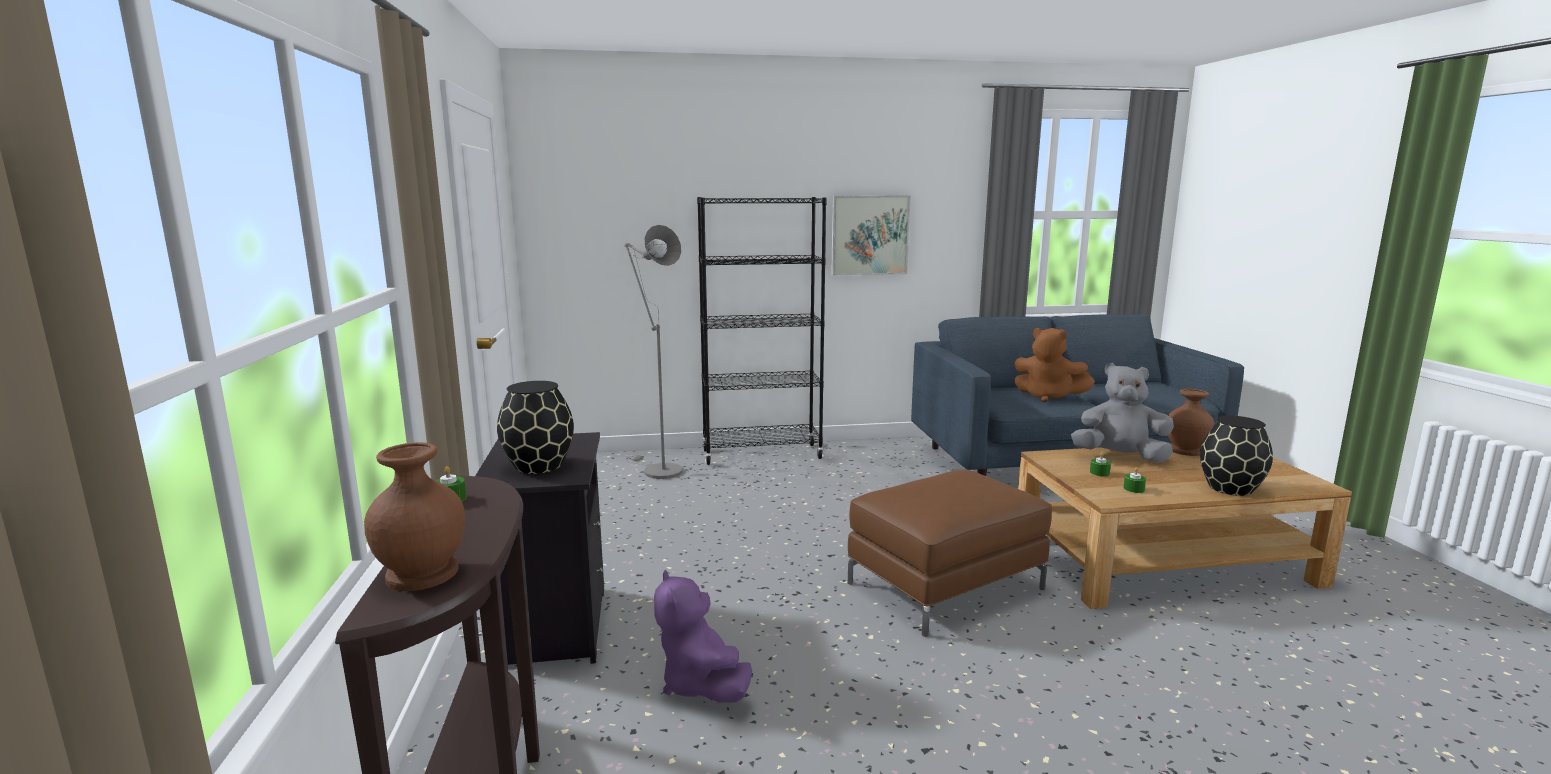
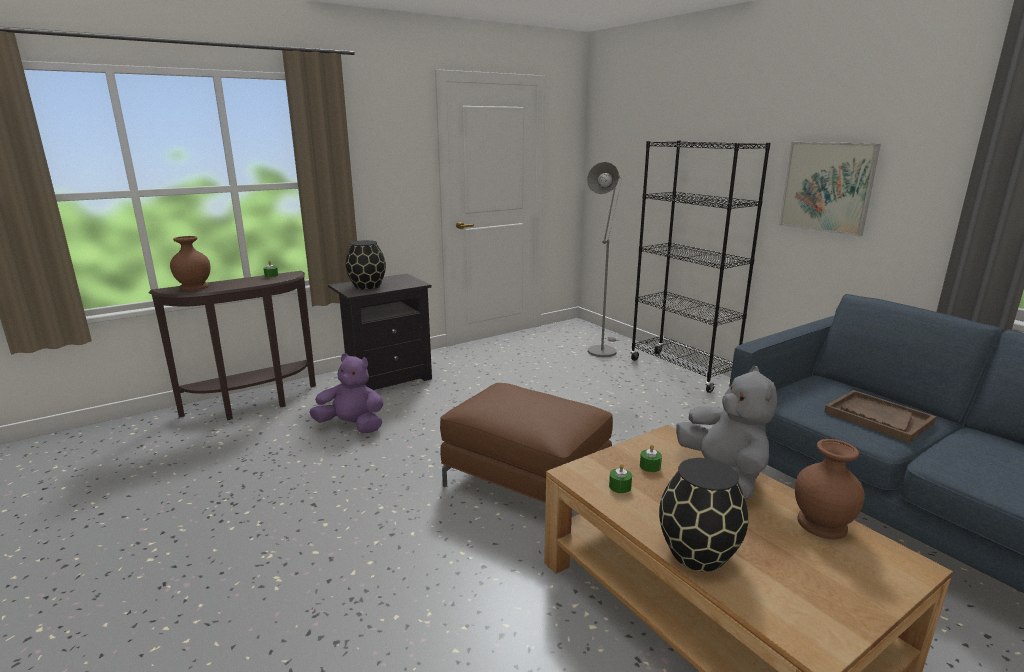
camera: 65 degrees right, 5 degrees up
(701, 684) = (352, 426): purple plush toy -> purple plush toy turned 60 degrees clockwise
(1048, 397) = (877, 417): brown plush toy -> brown tray

